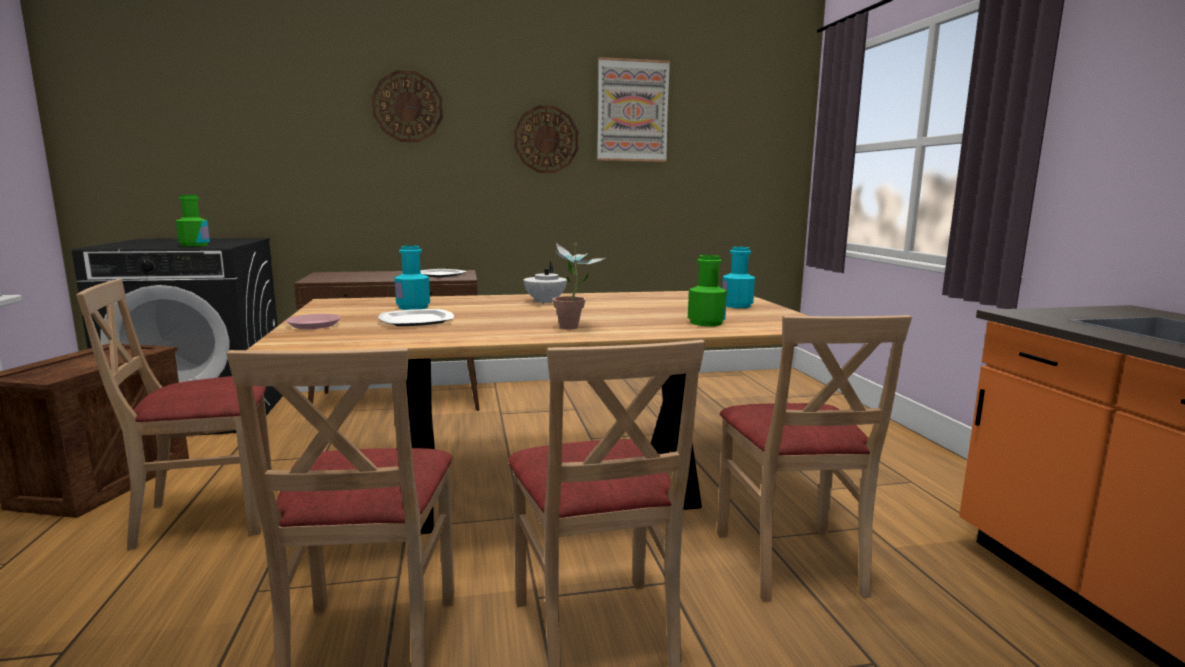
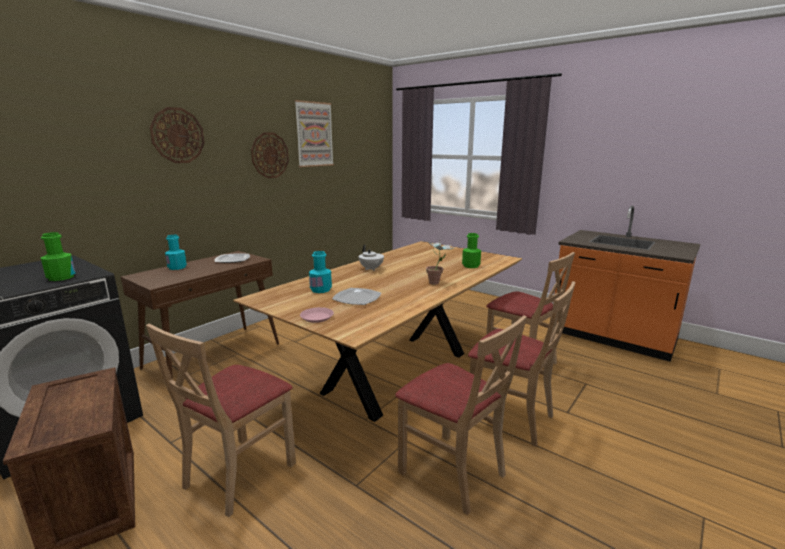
camera: 40 degrees left, 5 degrees up
(737, 305) = (451, 252): turquoise bottle -> turquoise bottle (177, 267)

